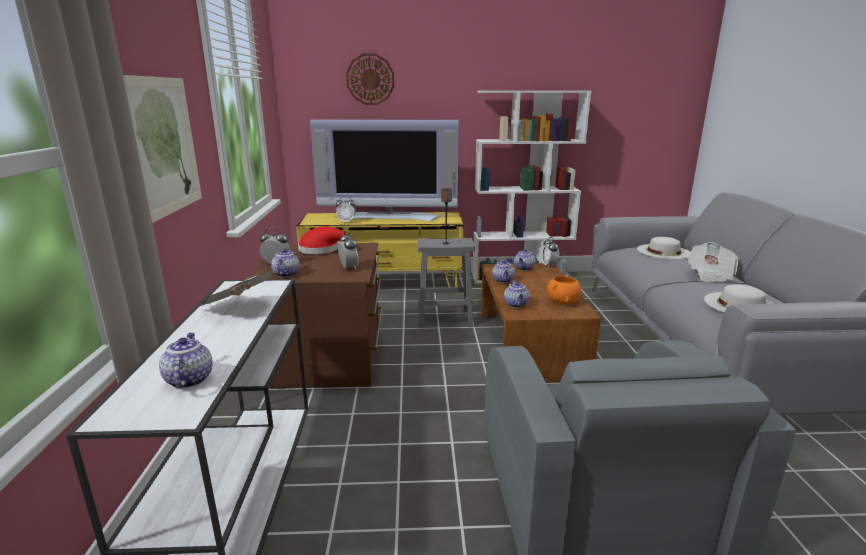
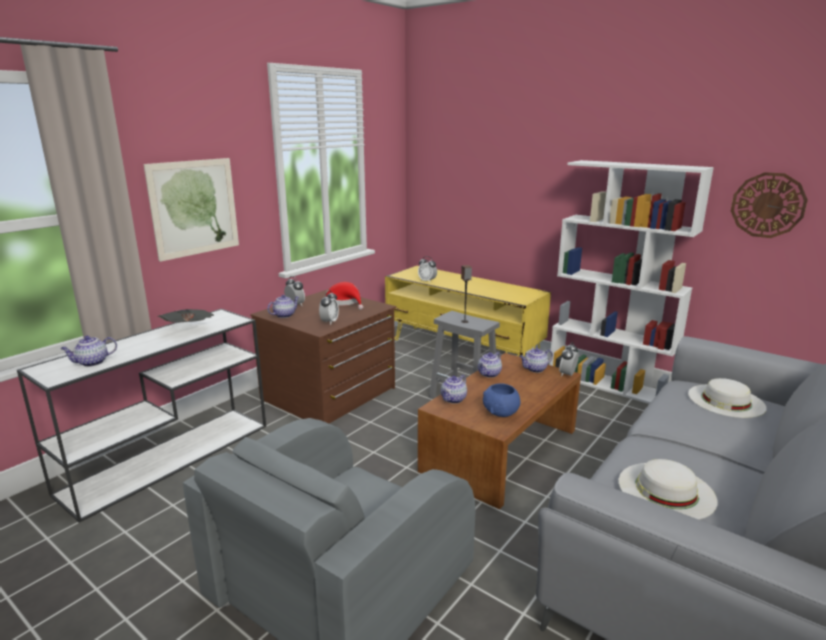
camera: 40 degrees right, 0 degrees up
(189, 379) = (92, 363): teapot -> teapot turned 150 degrees counterclockwise
(370, 79) = (479, 143): wall clock -> wall clock (767, 205)
(388, 217) = (473, 283): television -> none
(563, 302) = (501, 413): orange bowl -> blue bowl
(710, 275) = (720, 446): newspaper -> none

